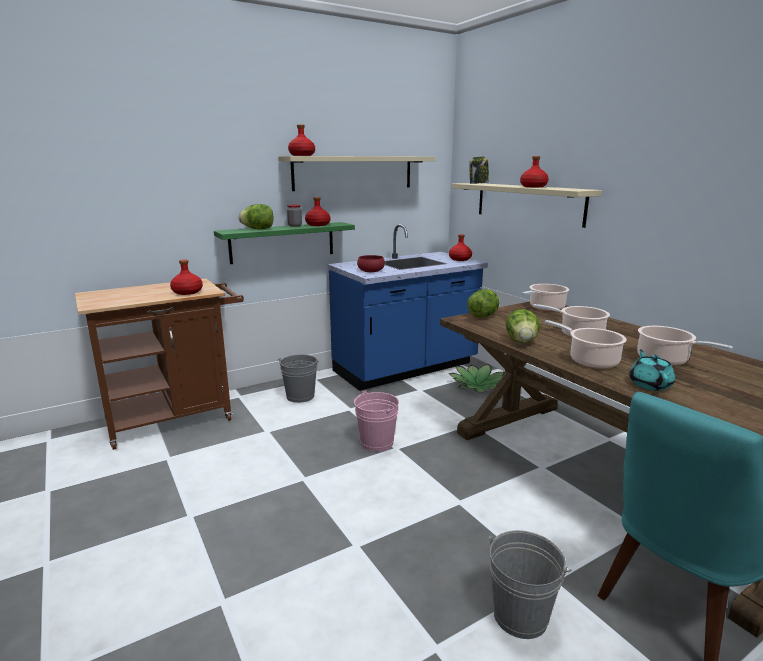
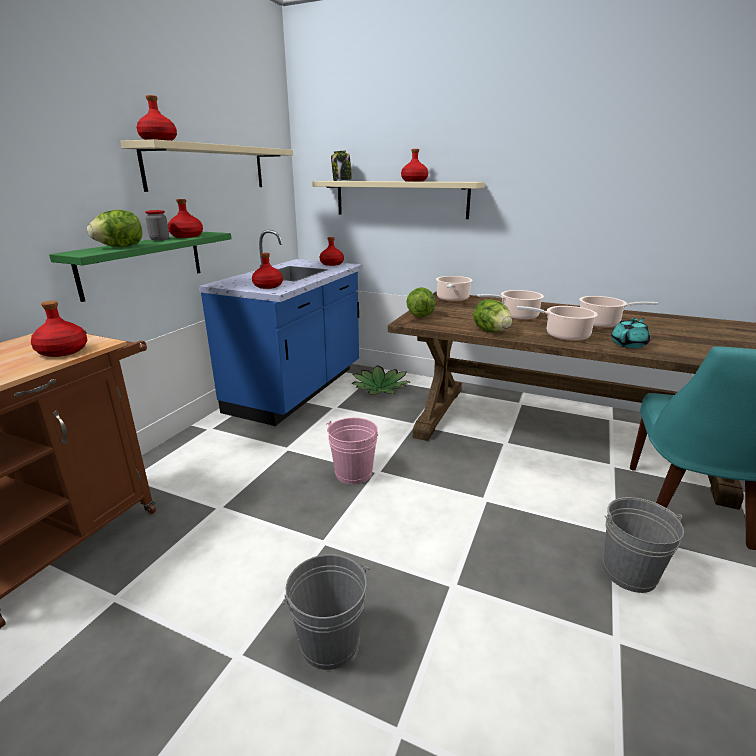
camera: 35 degrees left, 5 degrees up
(300, 396) = (214, 453): grey bucket -> grey bucket (329, 642)
(371, 271) = (267, 286): red bowl -> red bottle
(649, 384) = (629, 344): turquoise teapot -> turquoise teapot turned 75 degrees clockwise

